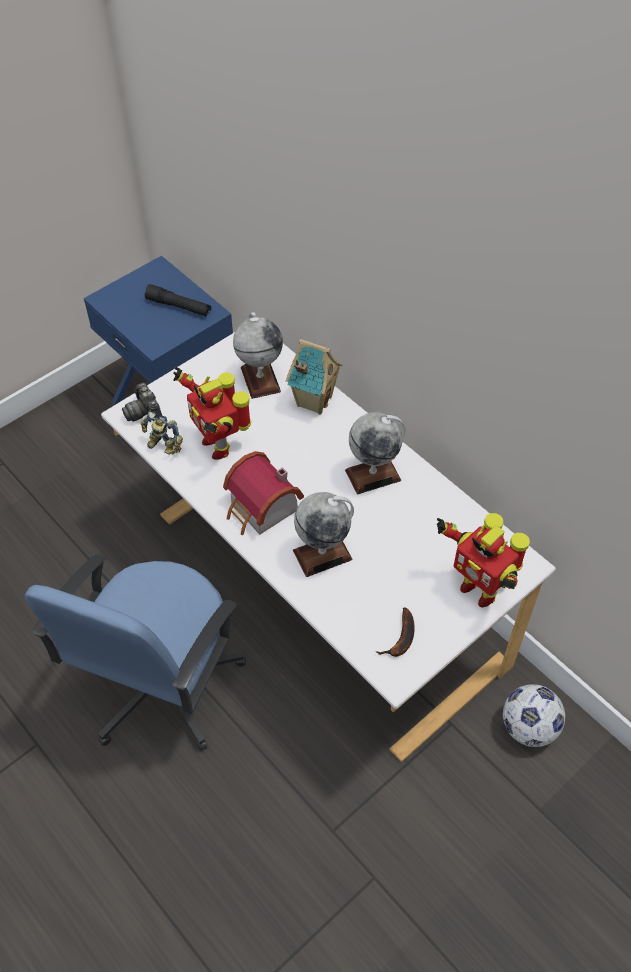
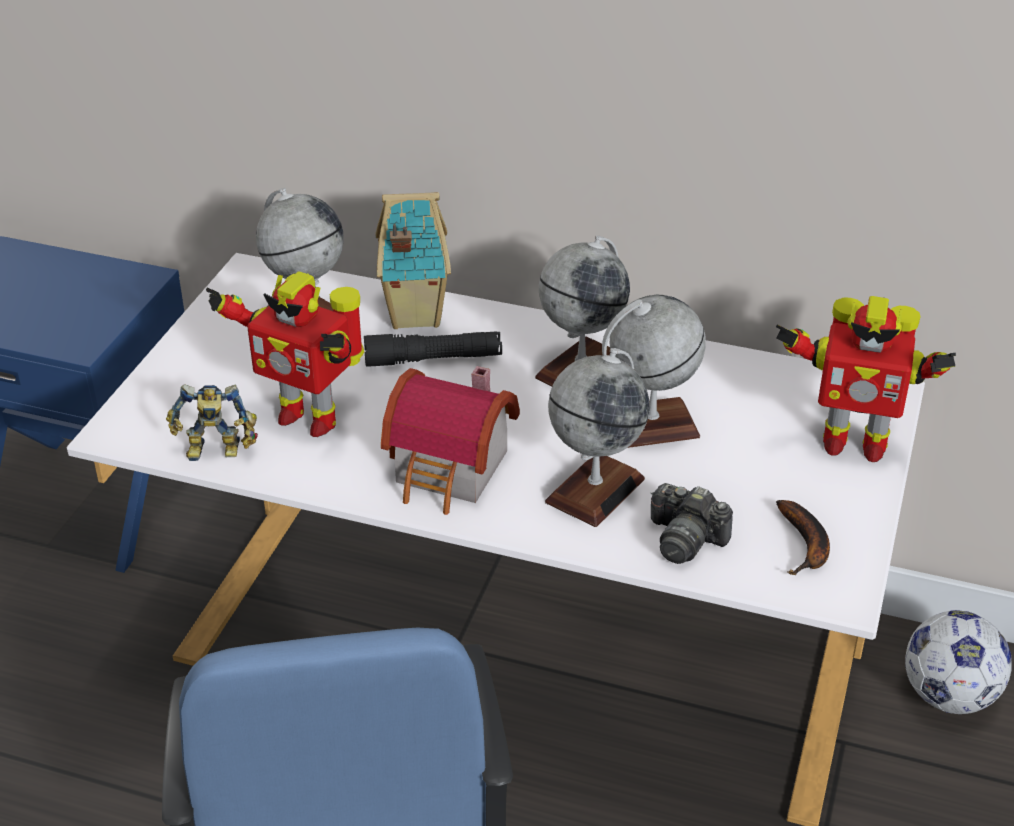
camera: 30 degrees left, 15 degrees down
(144, 411) = (144, 418): camera -> camera (685, 539)
(179, 306) = (83, 287): black flashlight -> black flashlight (433, 359)
(381, 528) = (650, 425): none -> globe

